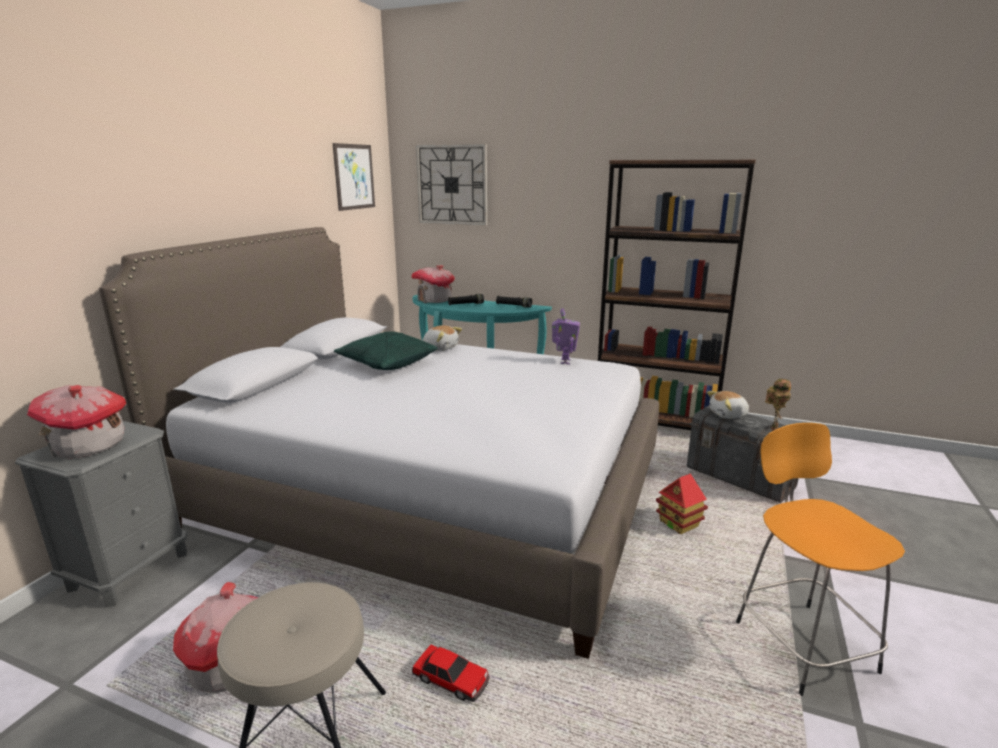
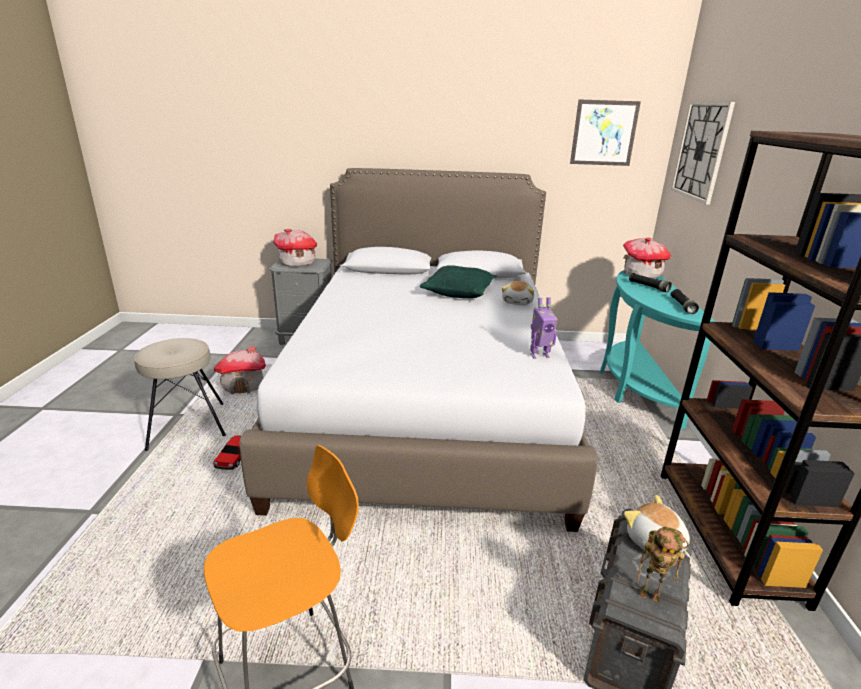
camera: 70 degrees right, 5 degrees up
(679, 524) = (468, 565): toy house -> none

